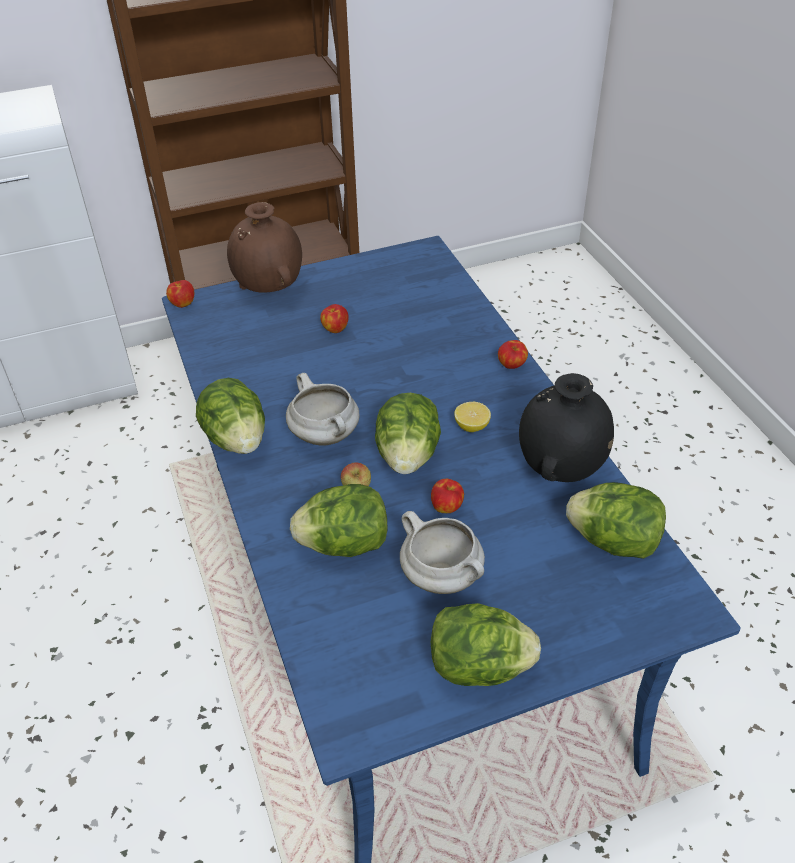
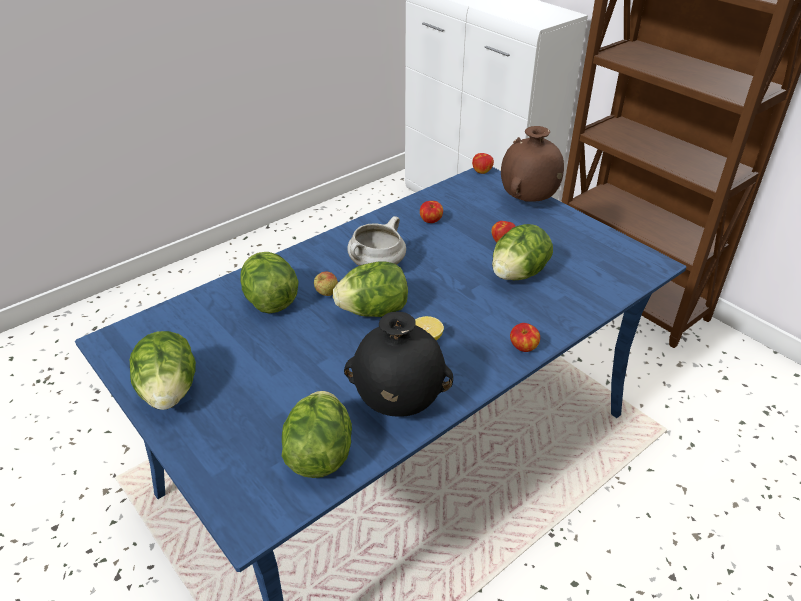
camera: 70 degrees right, 5 degrees down
(236, 439) = (354, 230): lettuce -> lettuce (518, 274)
(443, 576) = (252, 356): white cooking pot -> none
(447, 507) = (325, 343): apple -> apple (431, 221)

